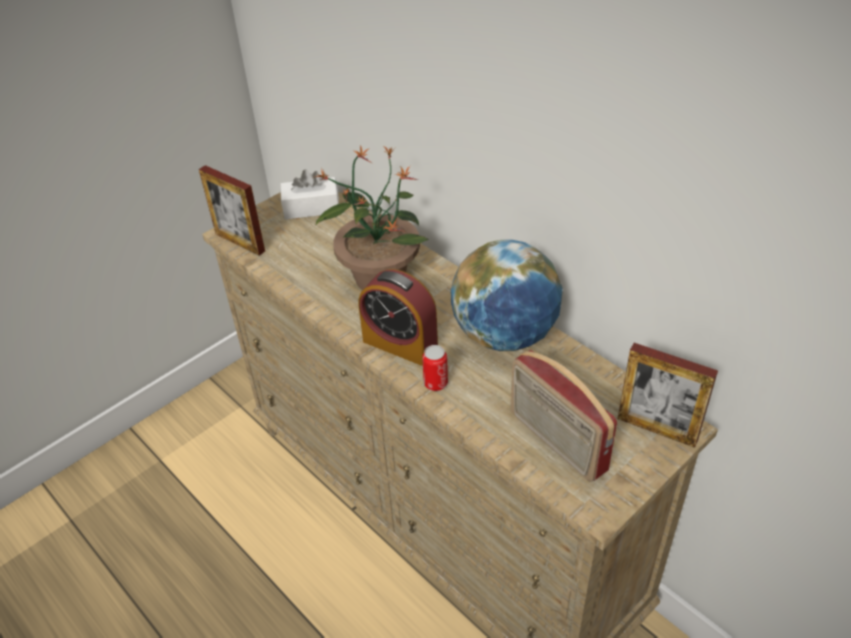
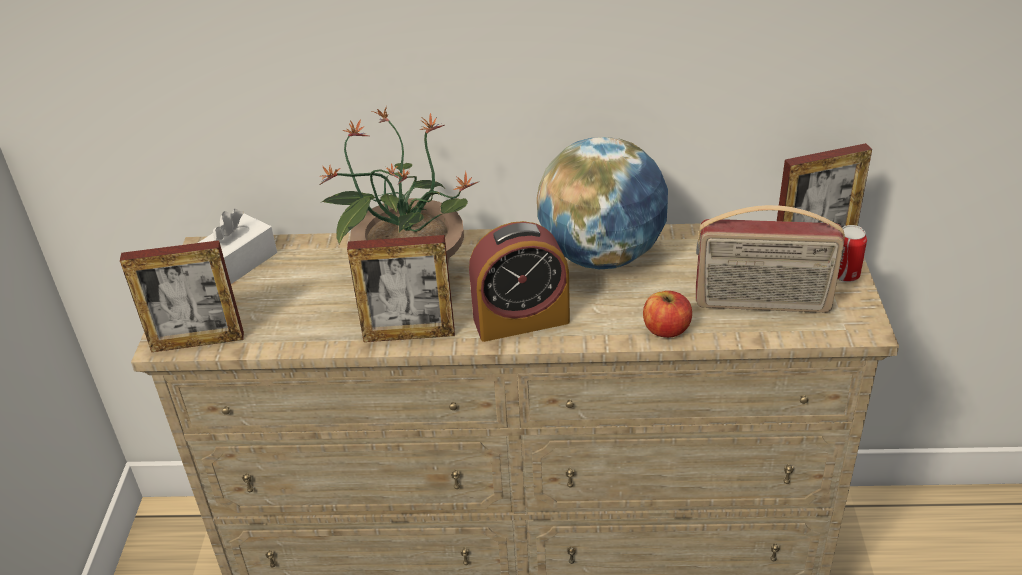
camera: 45 degrees left, 5 degrees down
(333, 309) = (409, 335): none -> picture frame
(435, 383) = (603, 328): can -> can (845, 275)
(470, 412) = (666, 329): none -> apple

